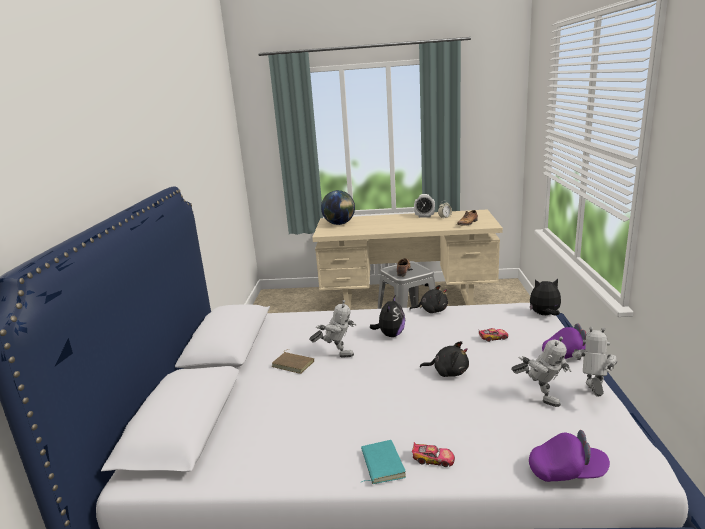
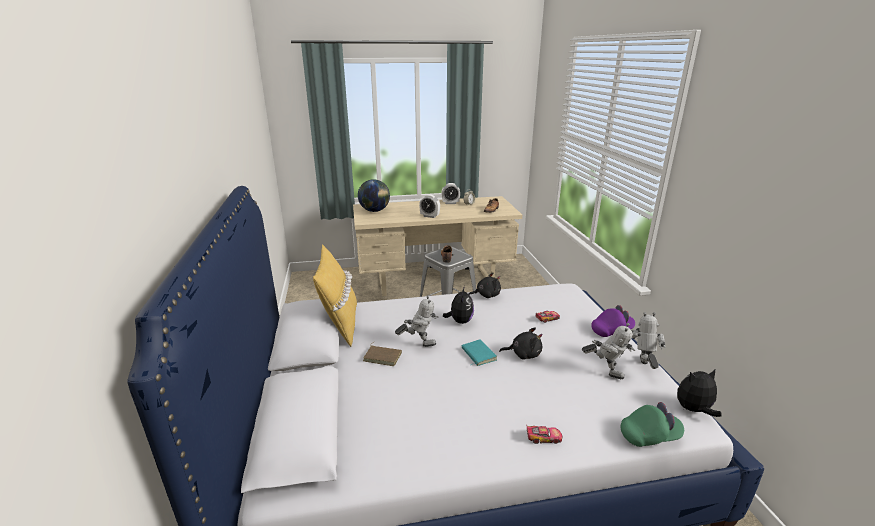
camera: 15 degrees left, 5 degrees up
(264, 332) = (340, 325): none -> yellow pillow
(381, 464) = (502, 448): turquoise book -> turquoise book (477, 354)
(395, 229) = (429, 216): none -> alarm clock
(544, 315) = (579, 295): plush toy -> plush toy (693, 410)
(566, 472) = (649, 436): purple cap -> green cap

